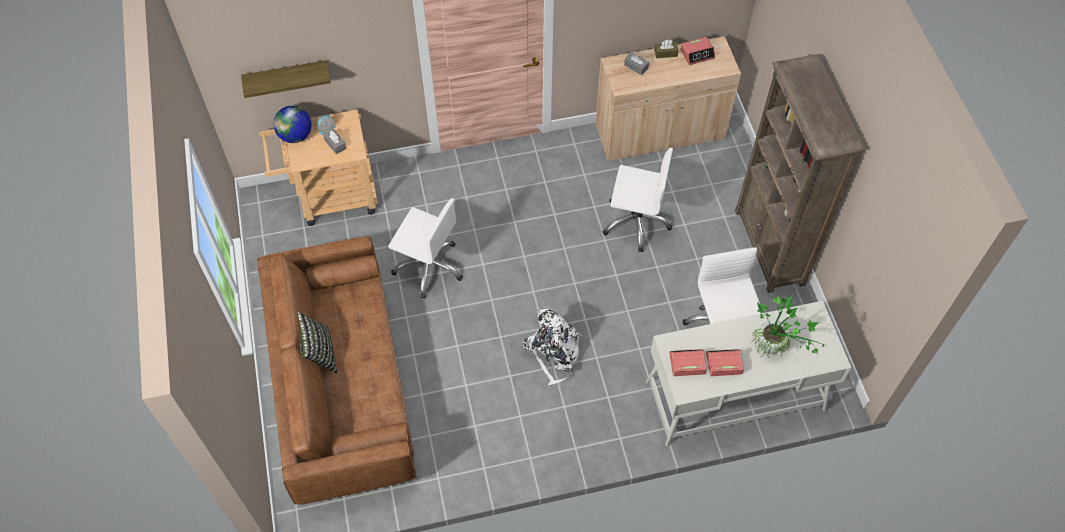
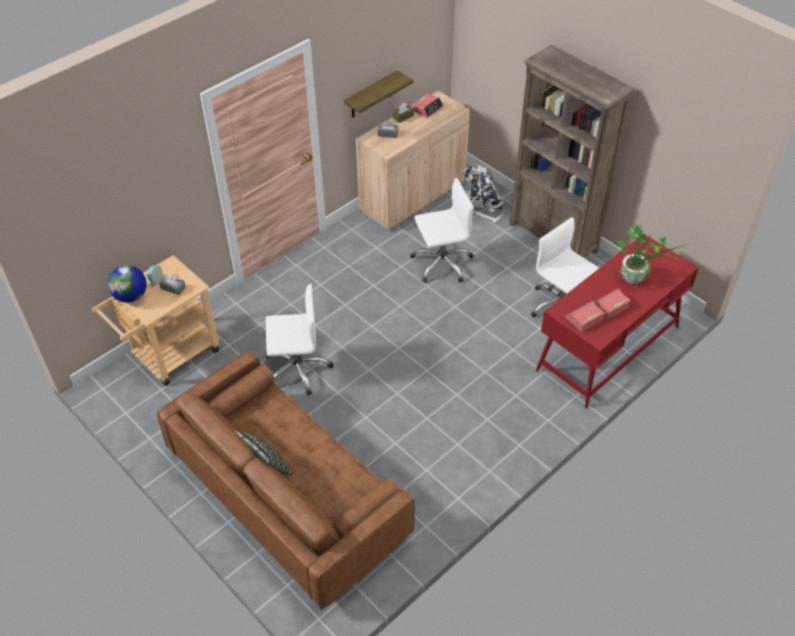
camera: 30 degrees left, 10 degrees down
(286, 77) = (107, 239): shelf -> shelf (371, 95)
(554, 352) = (449, 384): white backpack -> white backpack (481, 204)
(734, 395) = (607, 348): white desk -> red desk

